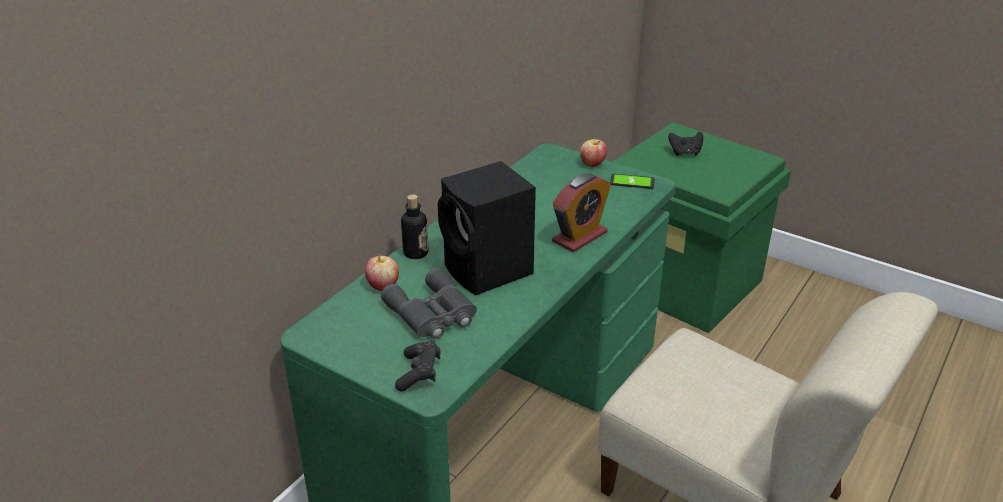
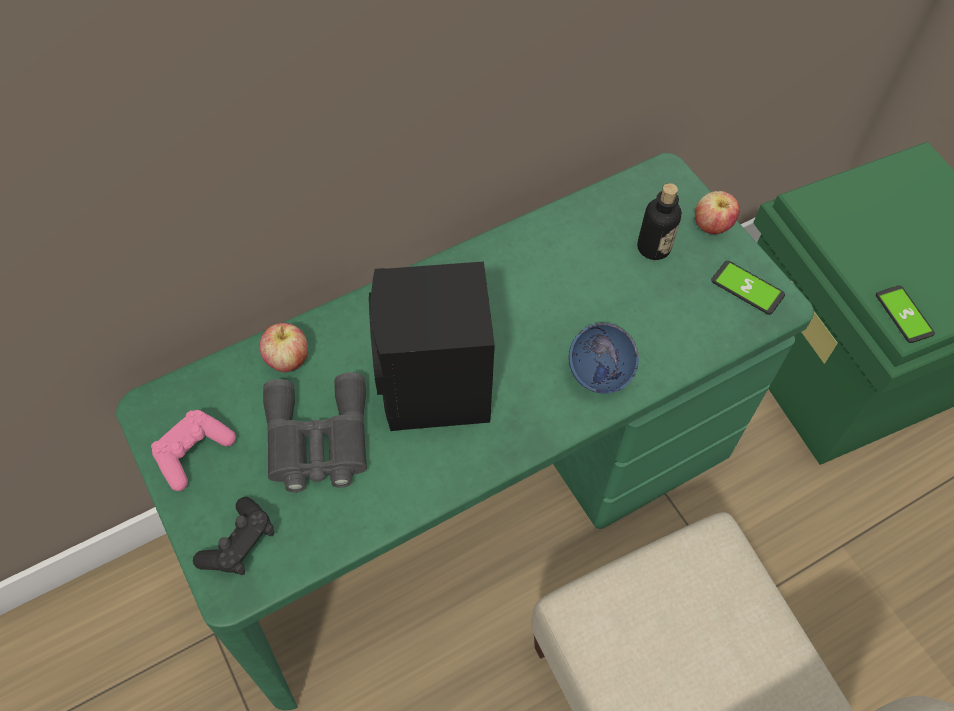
camera: 25 degrees right, 25 degrees up
(353, 344) = (193, 453): none -> pink game controller
(416, 253) = (363, 313): bottle -> bottle (653, 247)
(579, 237) = (599, 374): alarm clock -> blue bowl
(685, 153) = (904, 217): black game controller -> none
(716, 189) = (903, 315): none -> phone

